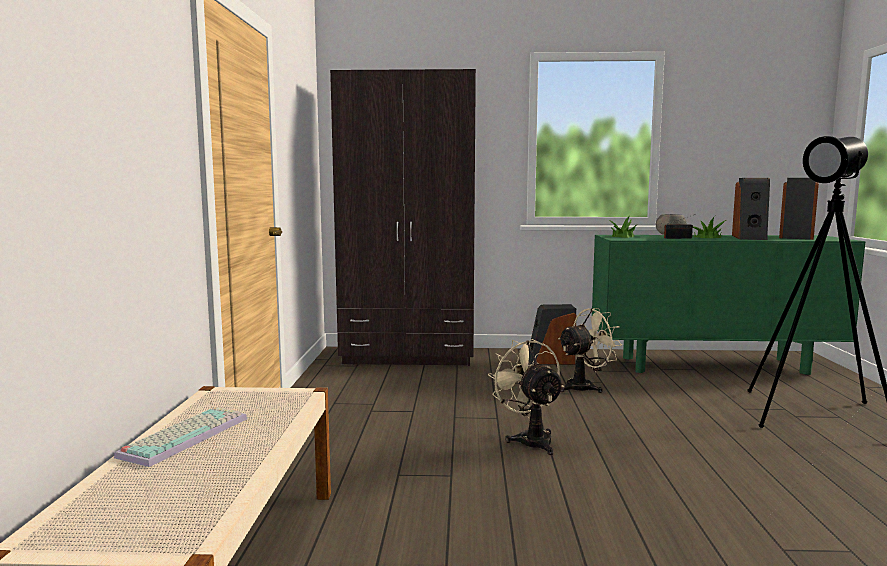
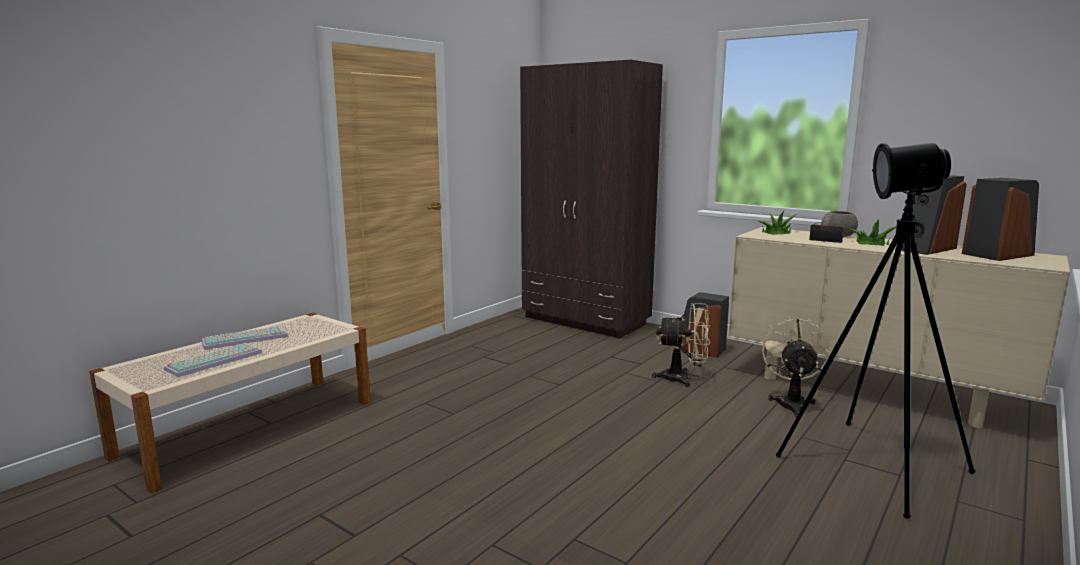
camera: 35 degrees right, 5 degrees up
(210, 474) = (215, 360): none -> keyboard
(530, 439) = (551, 406): beige fan -> beige fan (791, 402)
(712, 365) = (869, 390): green dresser -> beige dresser

